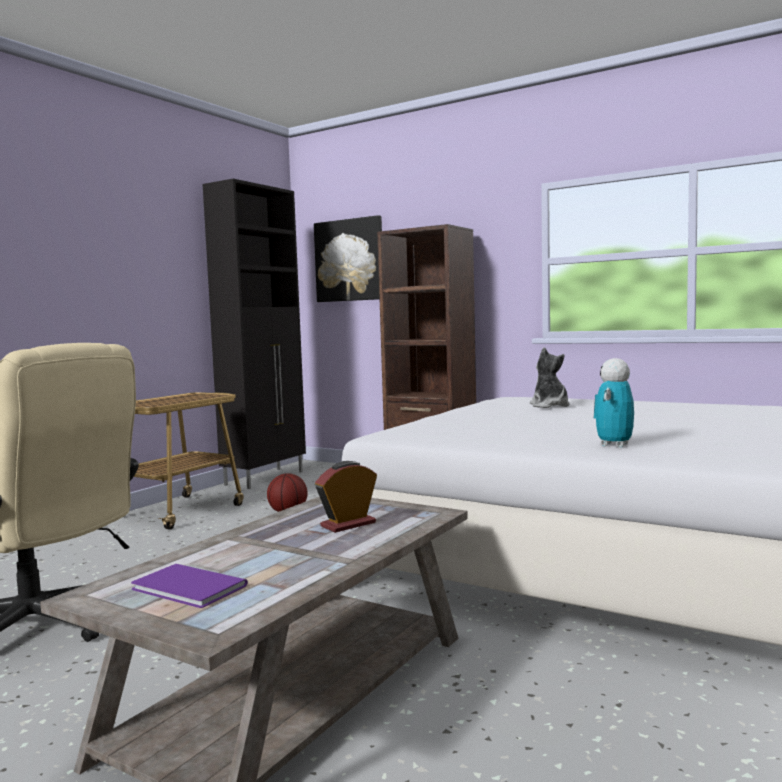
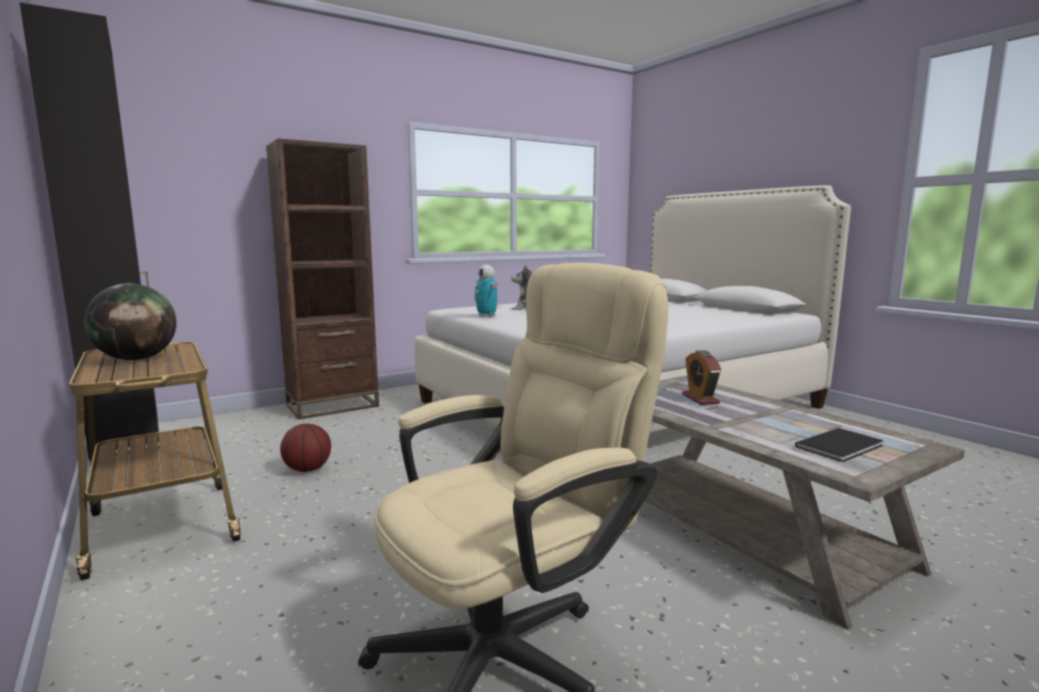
camera: 65 degrees left, 5 degrees up
(178, 399) = (137, 359): none -> globe
(188, 589) = (842, 446): purple book -> black book
(349, 260) = (171, 163): picture -> none
(614, 445) = (685, 321): toy robot -> toy robot (486, 316)

